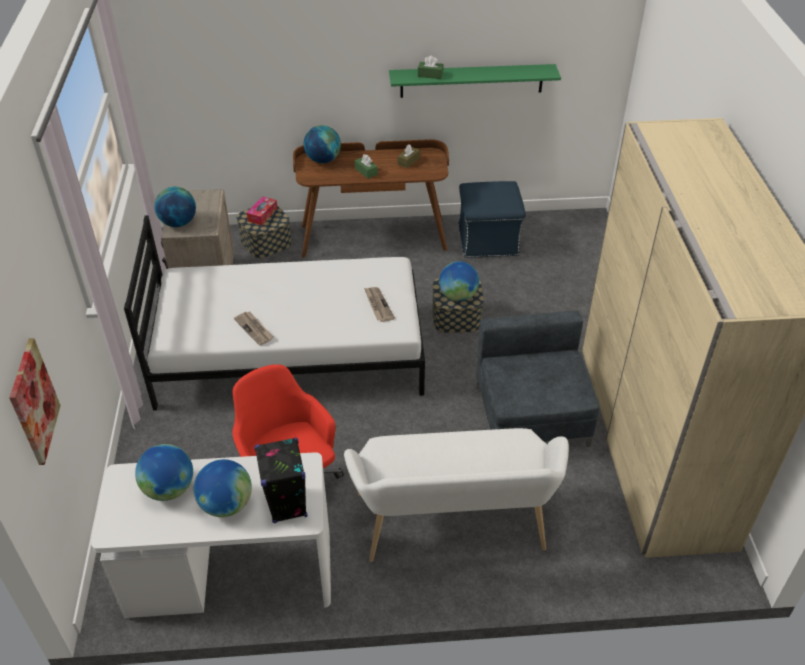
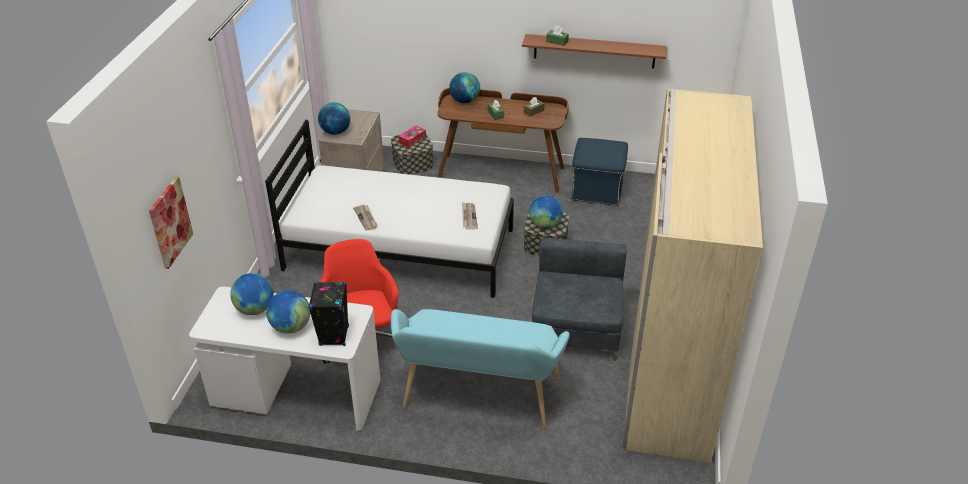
camera: 15 degrees right, 5 degrees down
(453, 528) = (478, 397): white bench -> turquoise bench
(471, 80) = (594, 51): green shelf -> brown shelf

